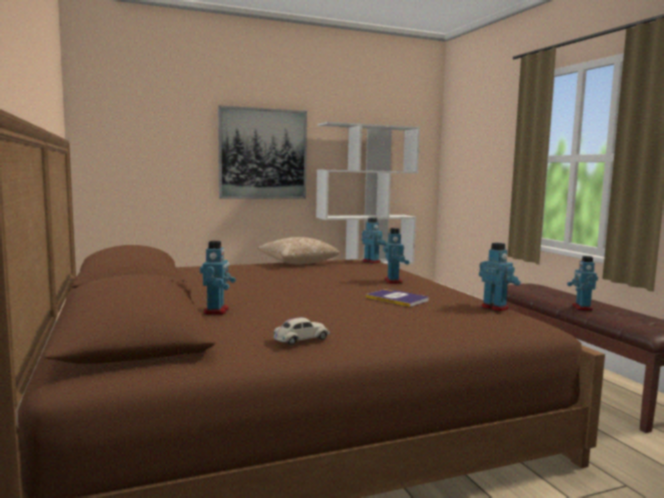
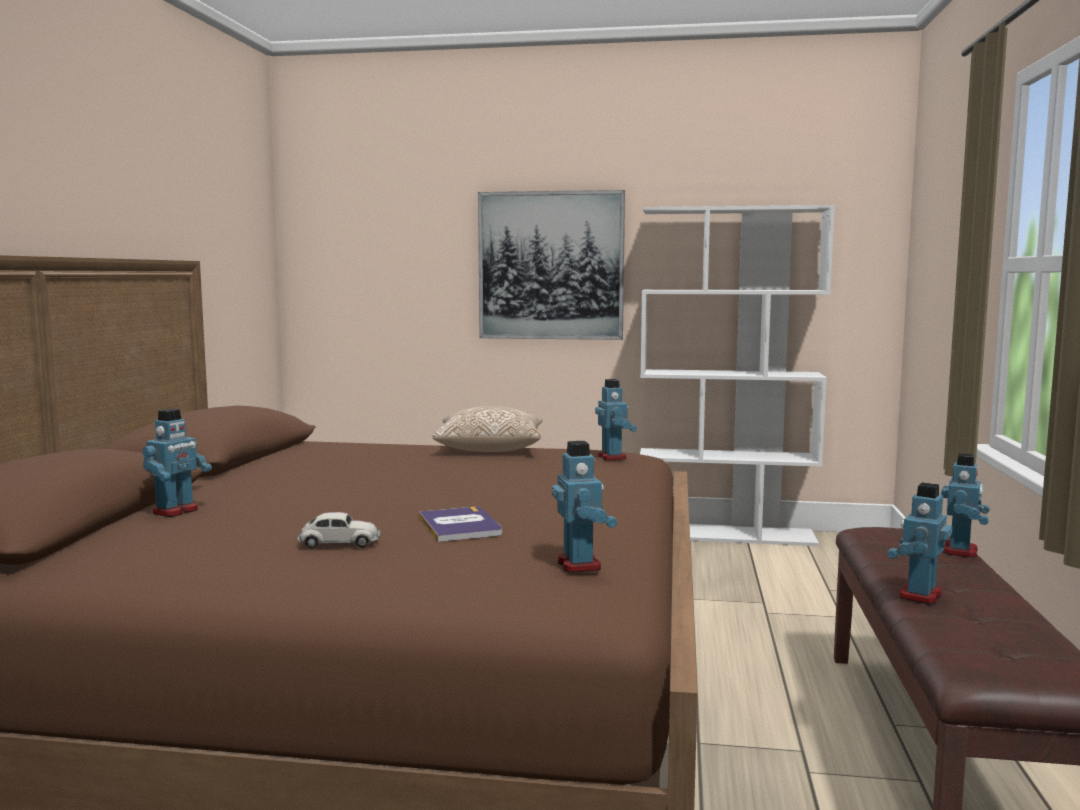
camera: 30 degrees right, 0 degrees up
(301, 339) = (160, 567): white toy car -> white toy car (339, 543)
(394, 281) = (543, 496): toy robot -> toy robot (961, 551)

